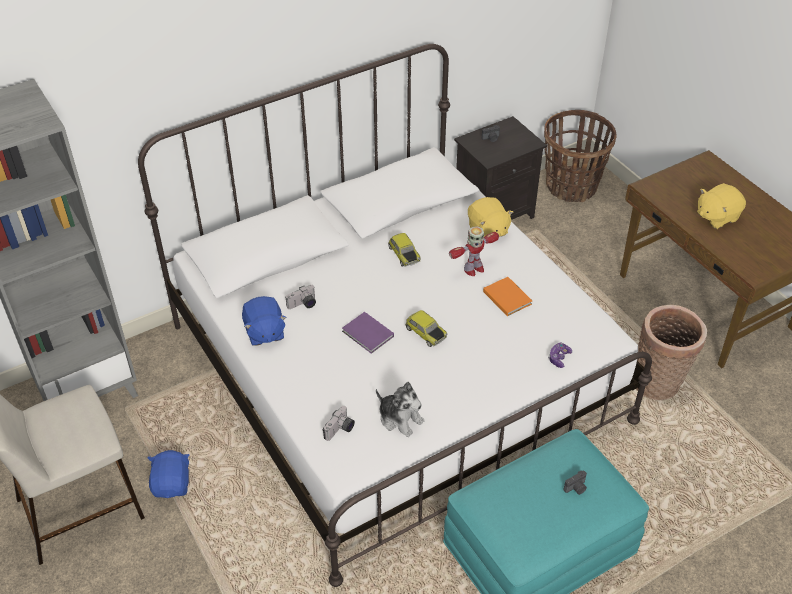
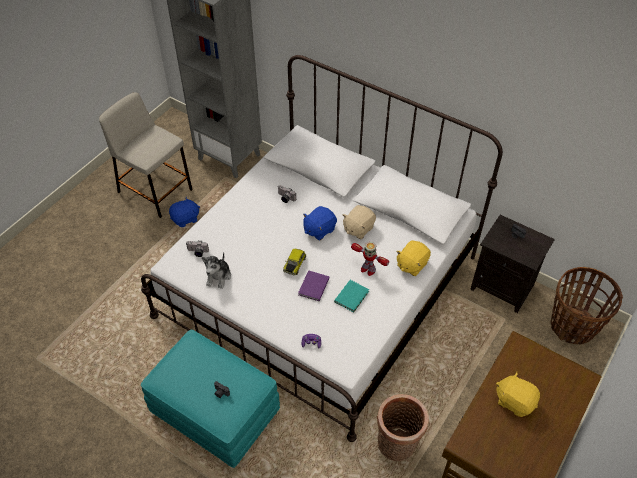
camera: 65 degrees right, 5 degrees up
(264, 332) = (254, 190): blue plush toy -> blue plush toy (319, 229)
(368, 335) = (277, 237): purple book -> purple book (313, 287)
(403, 255) = (358, 228): toy car -> beige plush toy
(507, 297) = (352, 296): orange book -> turquoise book

